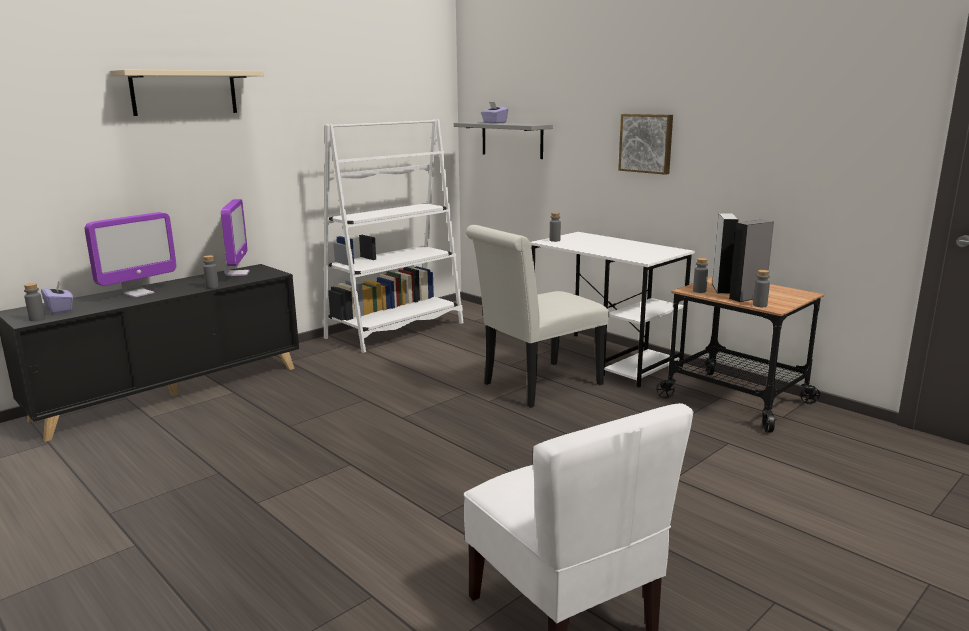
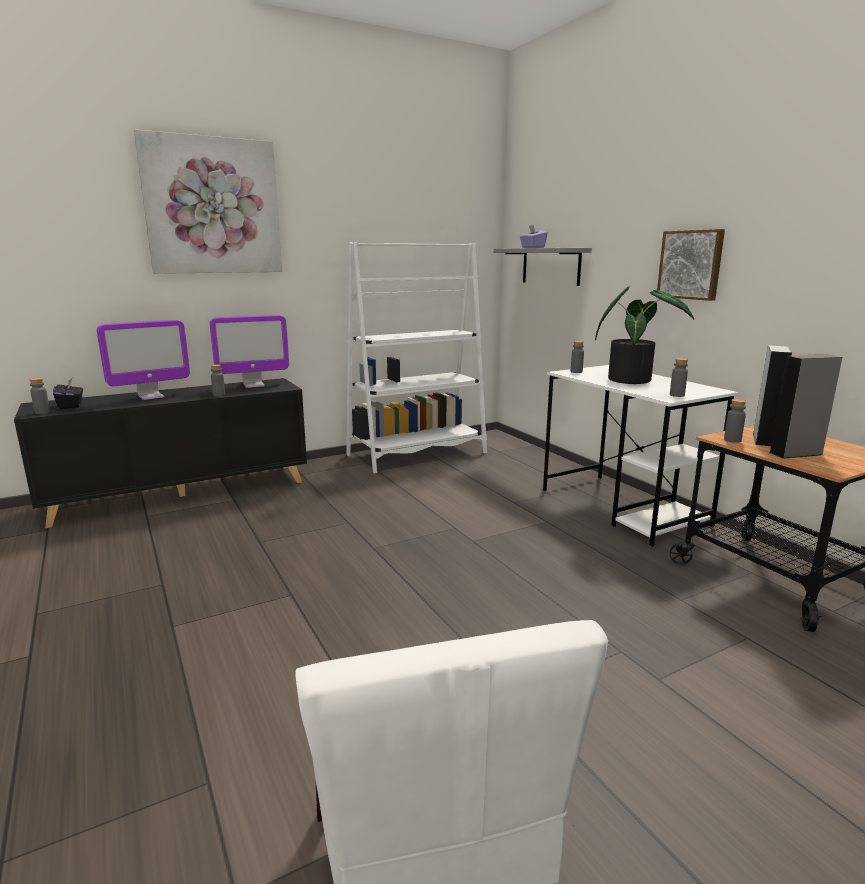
camera: 15 degrees right, 0 degrees up
(60, 309) = (71, 405): purple tissue box -> black tissue box
(184, 92) = (213, 206): beige shelf -> picture
(237, 273) = (253, 385): monitor -> monitor turned 60 degrees clockwise
(536, 386) = (532, 530): white chair -> none
(606, 245) = (632, 379): none -> potted plant
(759, 305) = (810, 465): grey bottle -> grey bottle (677, 395)

